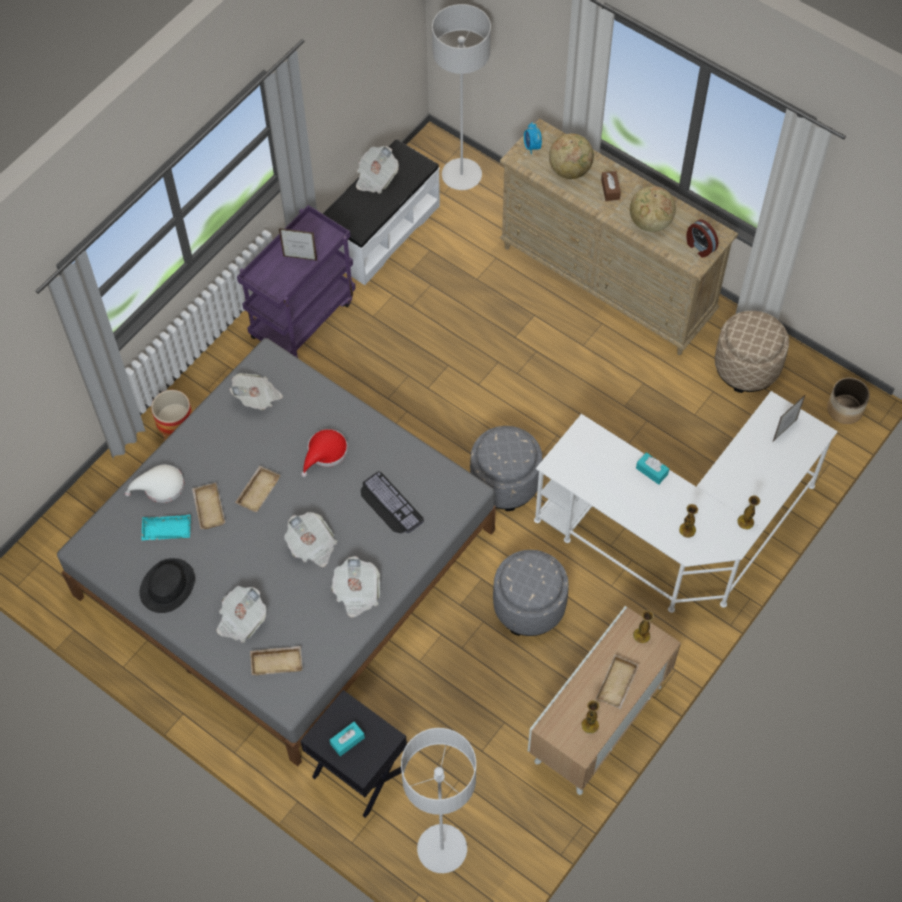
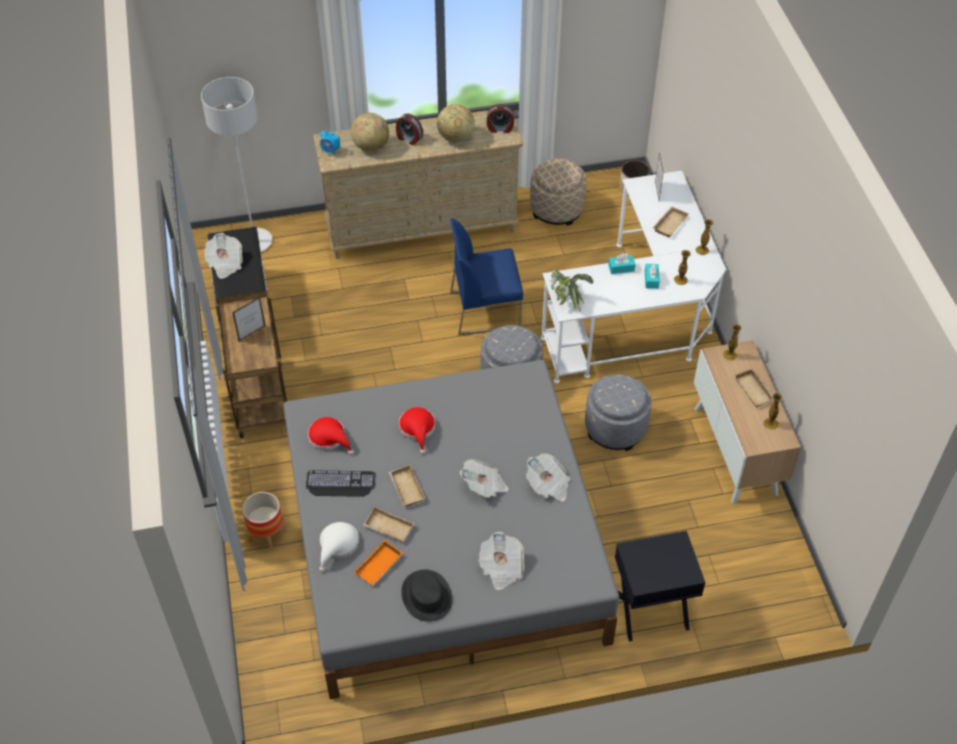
camera: 50 degrees left, 10 degrees down
(166, 531) = (379, 566): turquoise tray -> orange tray
(257, 398) = (329, 438): newspaper -> red hat
(277, 661) = (556, 568): beige tray -> beige tray (669, 223)
(303, 317) = (259, 398): purple cart -> brown cart
(347, 741) = (660, 567): turquoise tissue box -> turquoise tissue box (651, 279)
(388, 504) = (497, 421): keyboard -> keyboard (339, 484)
(442, 849) = (752, 600): grey floor lamp -> none
(563, 403) = (485, 309): none -> blue chair
(569, 455) = (567, 299): none -> potted plant
(610, 189) = (409, 138): brown tissue box -> alarm clock

